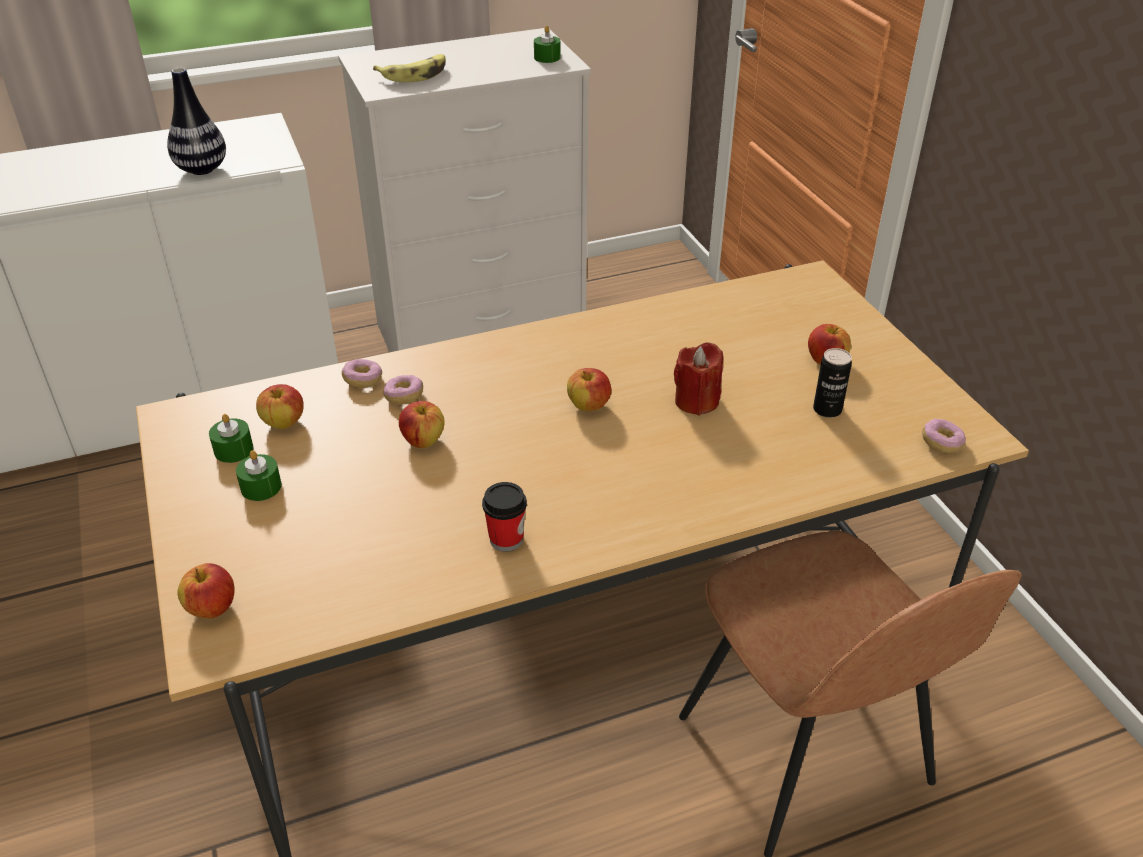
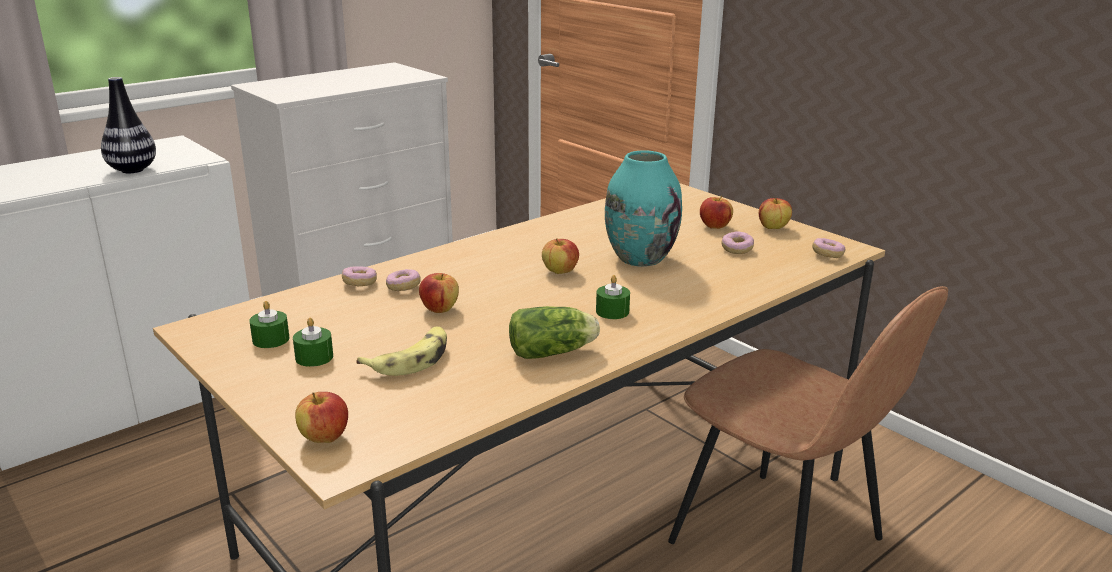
camera: 20 degrees left, 15 degrees down
(284, 423) = (306, 317): apple -> apple (773, 227)
(415, 74) = (307, 88): banana -> banana (411, 359)
(506, 539) = (554, 352): cup -> lettuce
(547, 57) = (408, 74): green candle -> green candle (612, 311)
(696, 401) = (640, 258): red candle -> turquoise vase
(827, 409) = (736, 249): can -> donut

